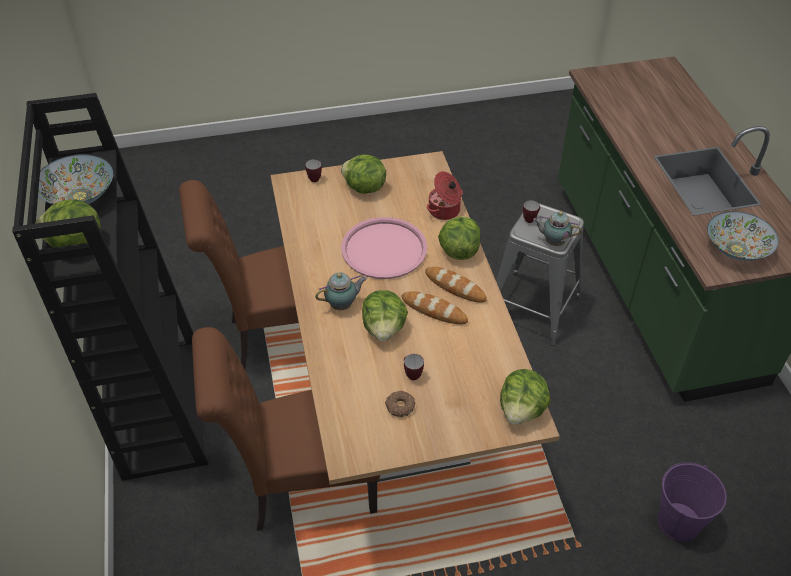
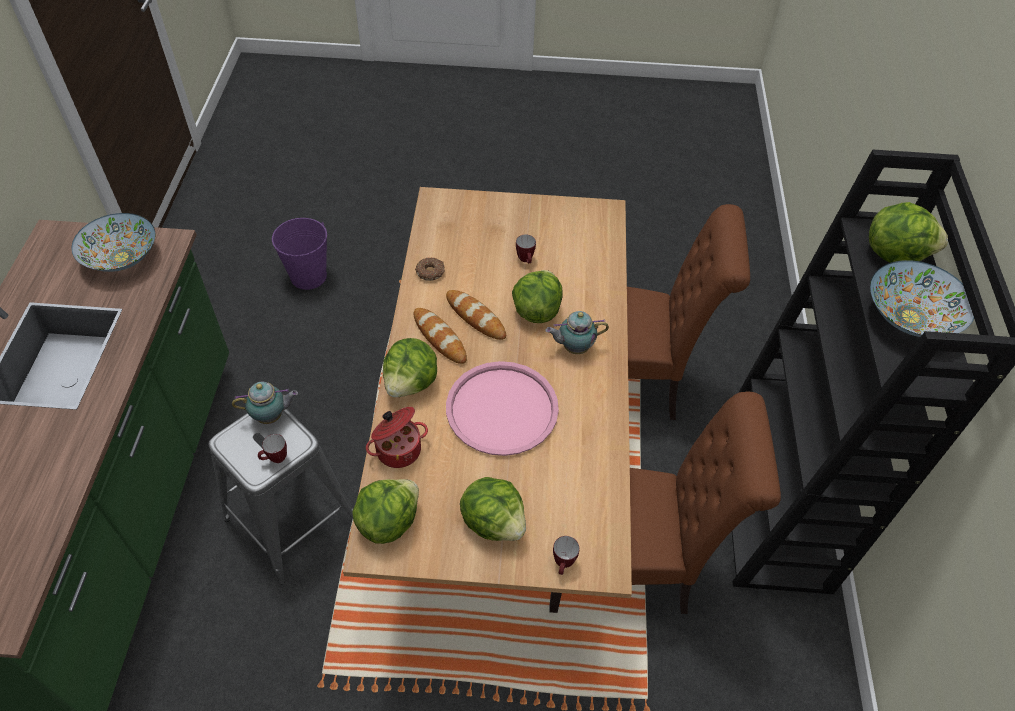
camera: 165 degrees left, 5 degrees up
(399, 407) = (547, 237): donut -> donut (431, 272)
(522, 410) = (439, 210): lettuce -> lettuce (388, 521)
(553, 241) = (271, 416): teapot -> teapot turned 45 degrees counterclockwise

